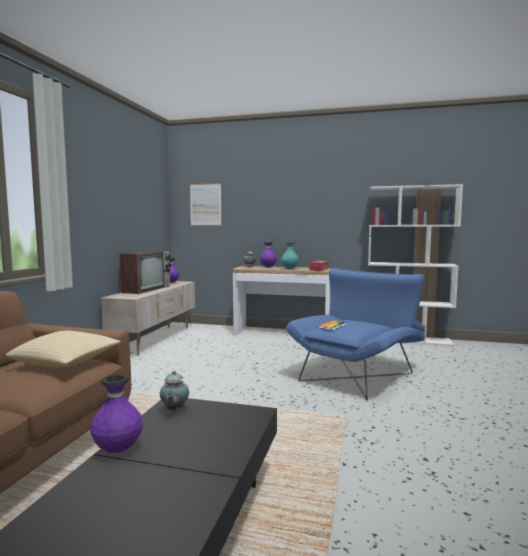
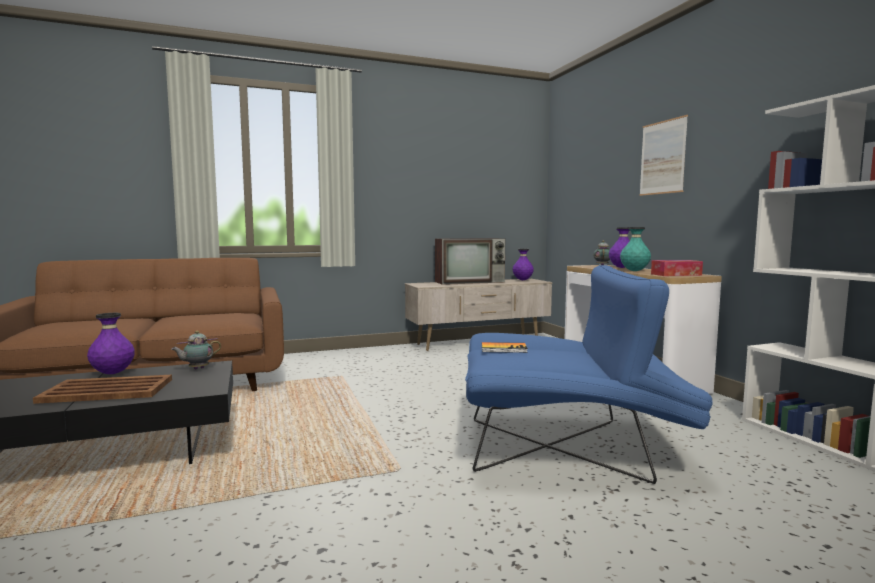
camera: 55 degrees right, 0 degrees up
(66, 363) = (227, 318): pillow -> none
(191, 455) = (106, 390): none -> brown tray
(205, 204) = (577, 178): picture -> picture (662, 157)

